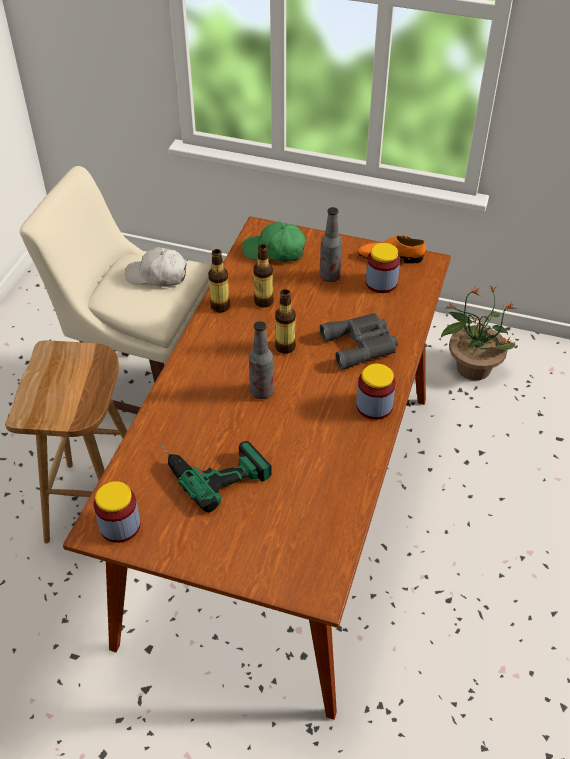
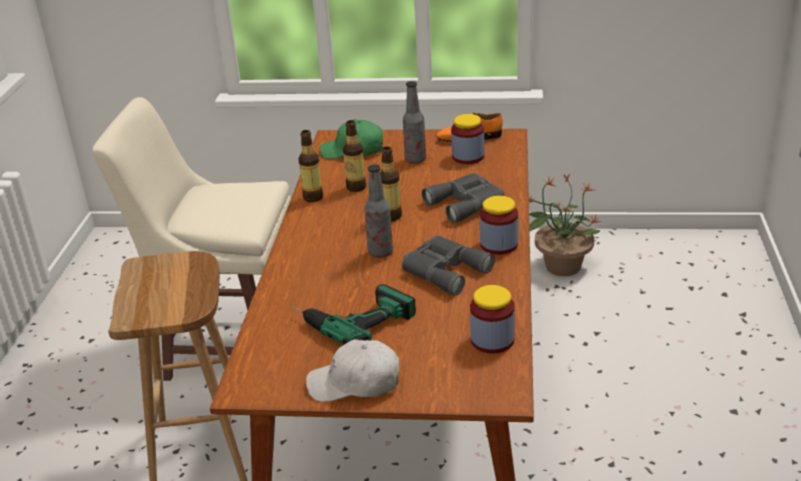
camera: 10 degrees left, 15 degrees down
(120, 525) = (268, 380): jar -> jar (492, 340)
(157, 275) = (235, 195): white cap -> white cap (355, 383)
(313, 426) = (443, 269): none -> grey binoculars

